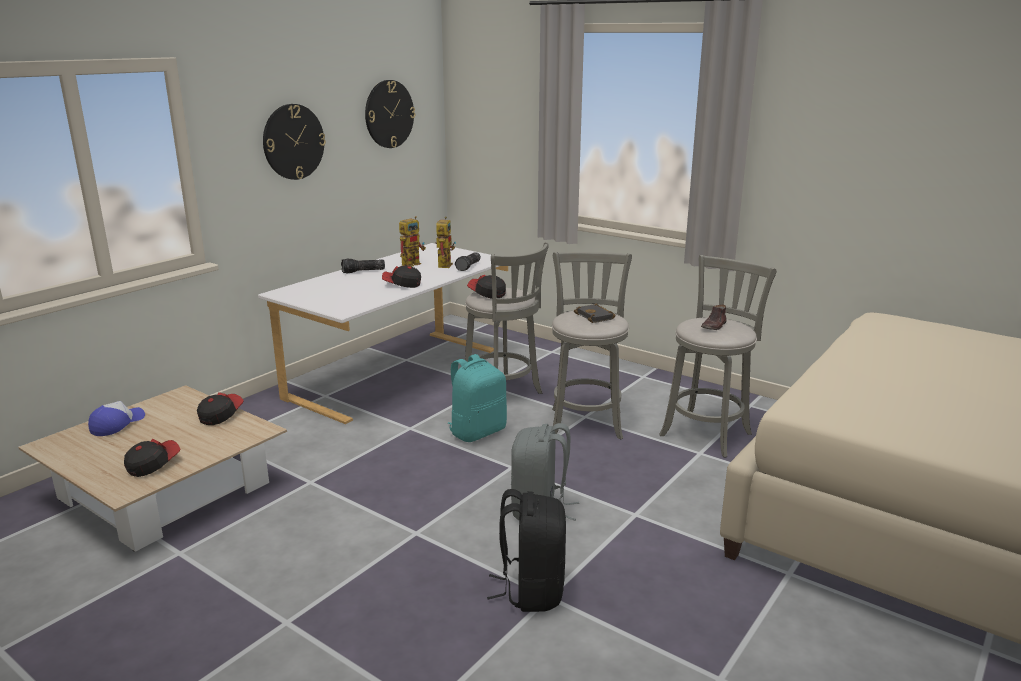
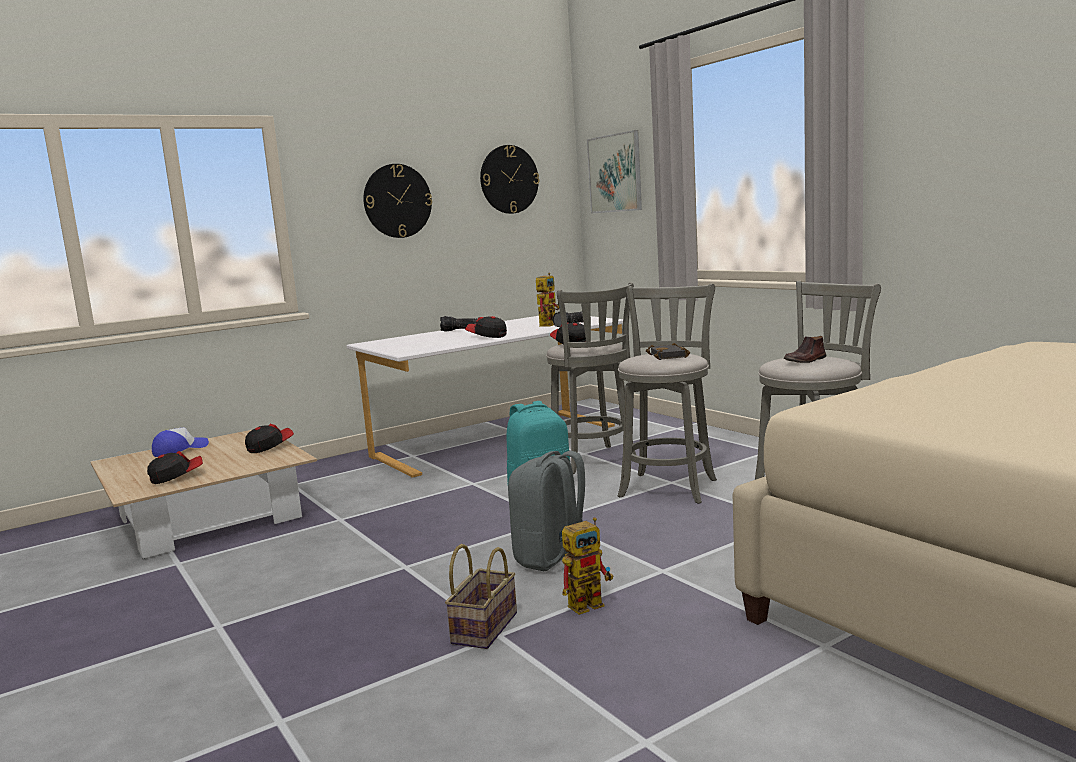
camera: 20 degrees right, 10 degrees down
(413, 263) = (518, 324): toy robot -> toy robot (590, 602)
(489, 113) = (615, 173): none -> picture
(531, 590) = (484, 627): black backpack -> basket

